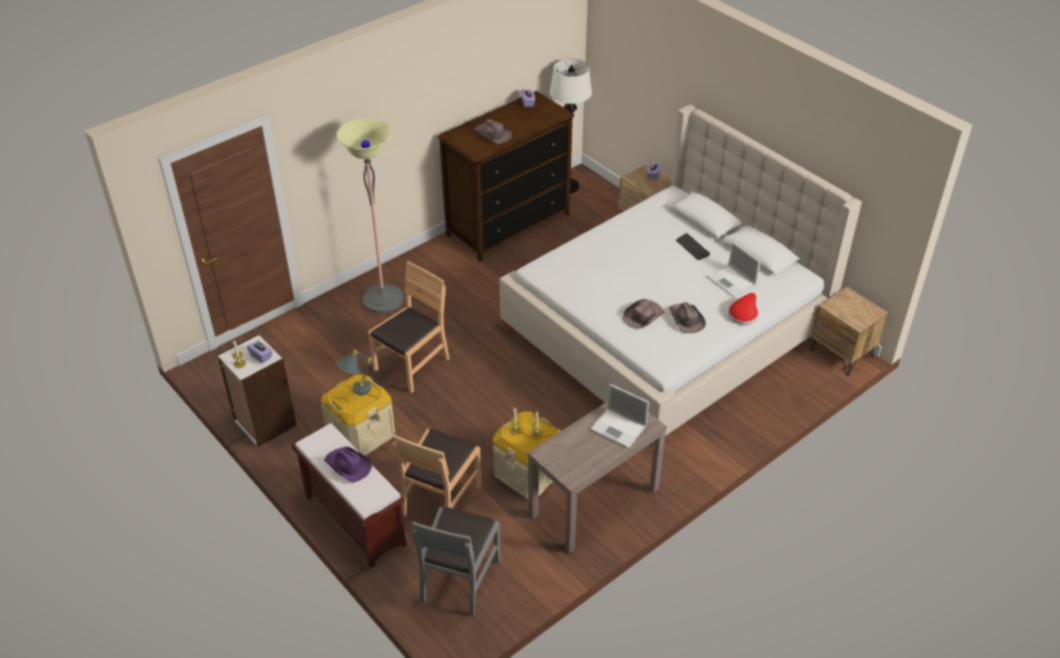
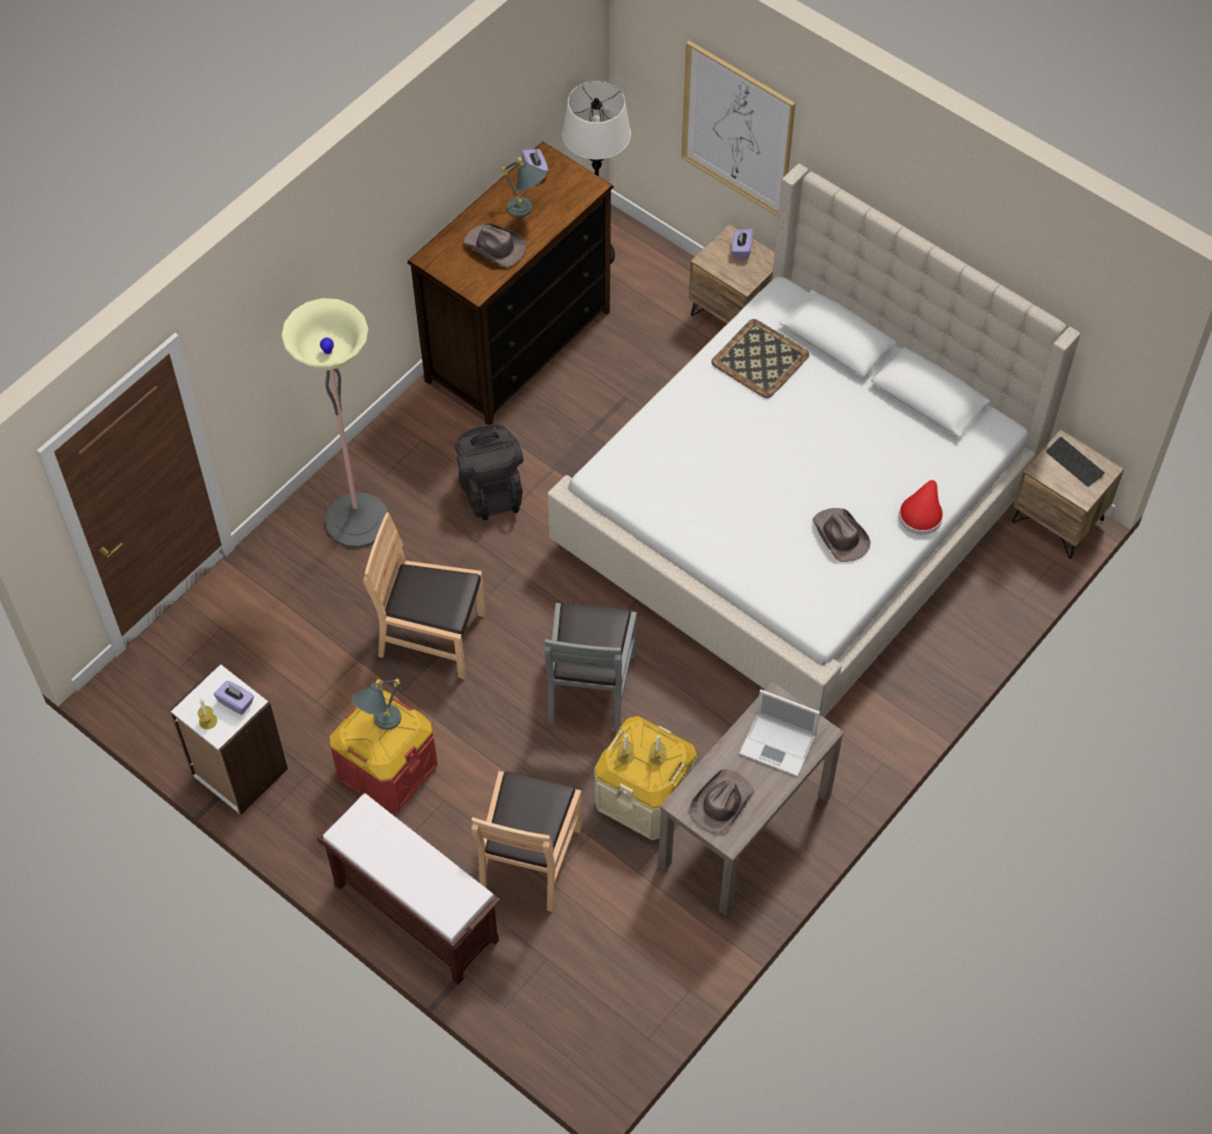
camera: 10 degrees left, 15 degrees up
(348, 466) = (409, 861): purple hat -> none
(361, 434) = (386, 769): beige storage box -> red storage box
(412, 365) = (432, 636): brown chair -> brown chair turned 105 degrees counterclockwise
(459, 579) = (584, 981): grey chair -> grey chair (590, 687)
(471, 293) = (491, 489): none -> black backpack
(517, 120) = (527, 212): none -> grey table lamp
(643, 316) = (776, 539): brown hat -> brown hat (721, 803)
(653, 223) = (761, 359): none -> tray
(655, 89) = (737, 130): none -> picture
(692, 247) = (828, 398): keyboard -> keyboard (1074, 463)
(732, 281) = (896, 455): laptop -> none

